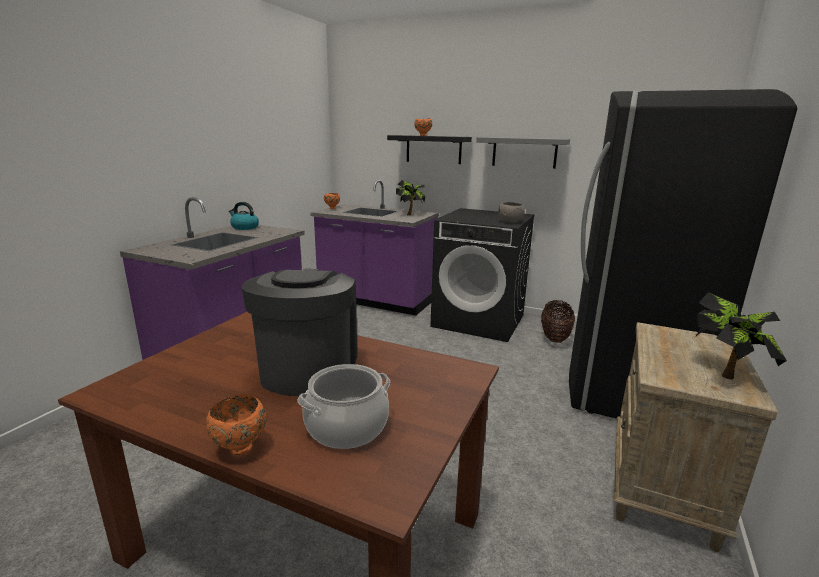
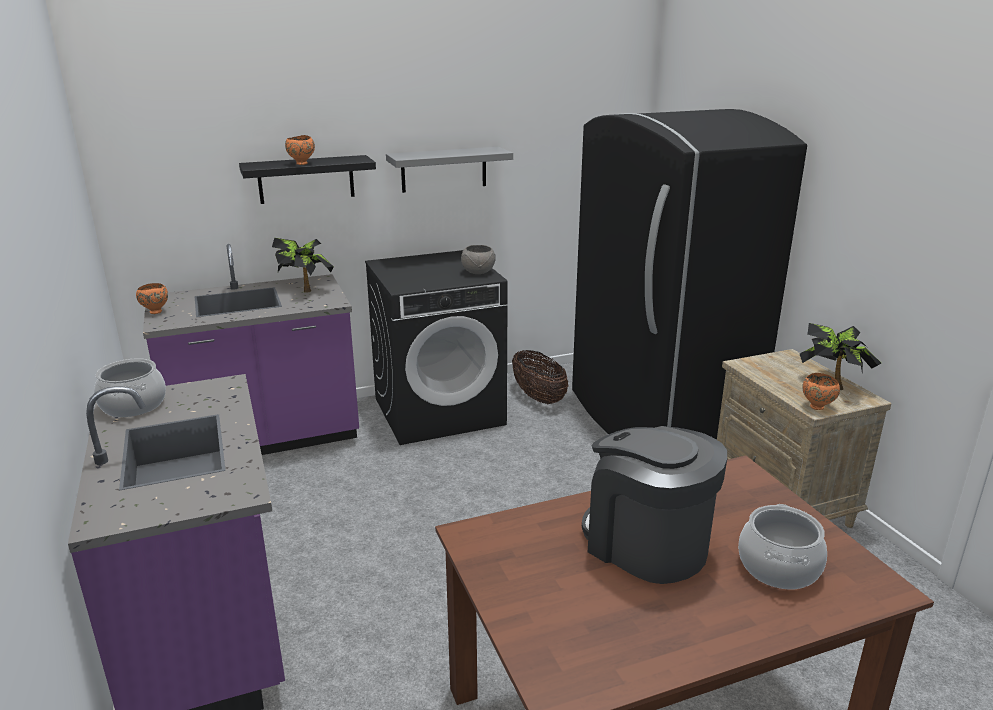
camera: 45 degrees left, 5 degrees up
(239, 449) = (768, 634): orange bowl -> orange bowl (817, 407)
(244, 227) = (134, 405): kettle -> cooking pot

